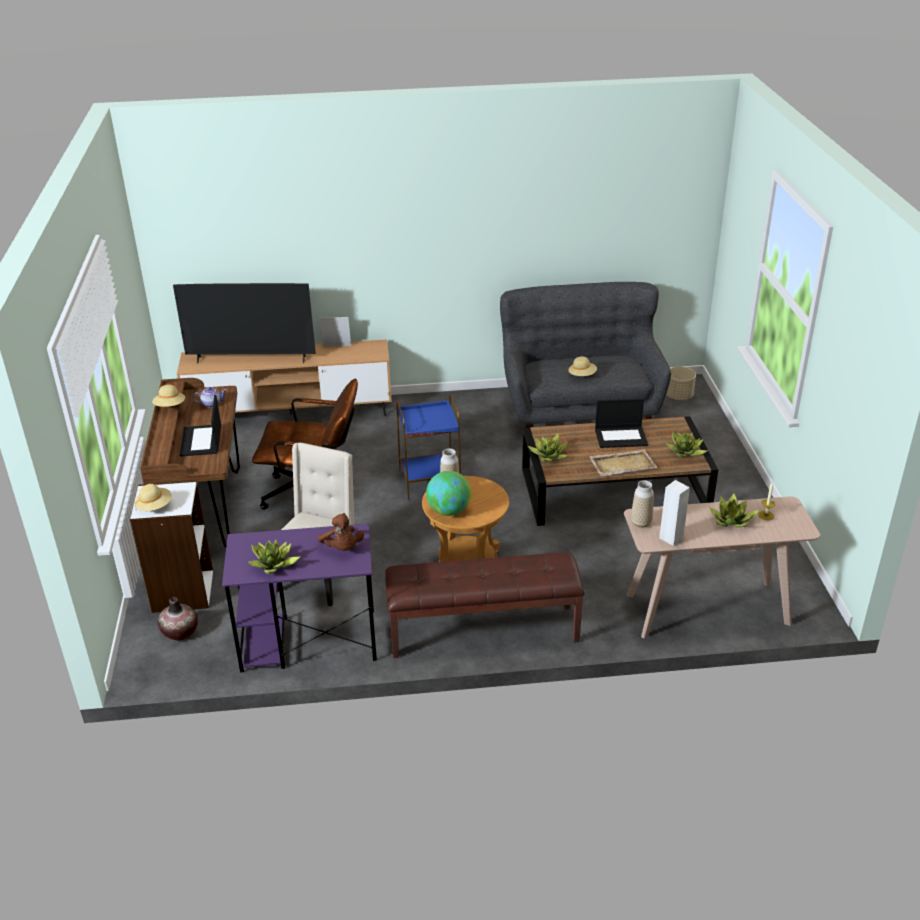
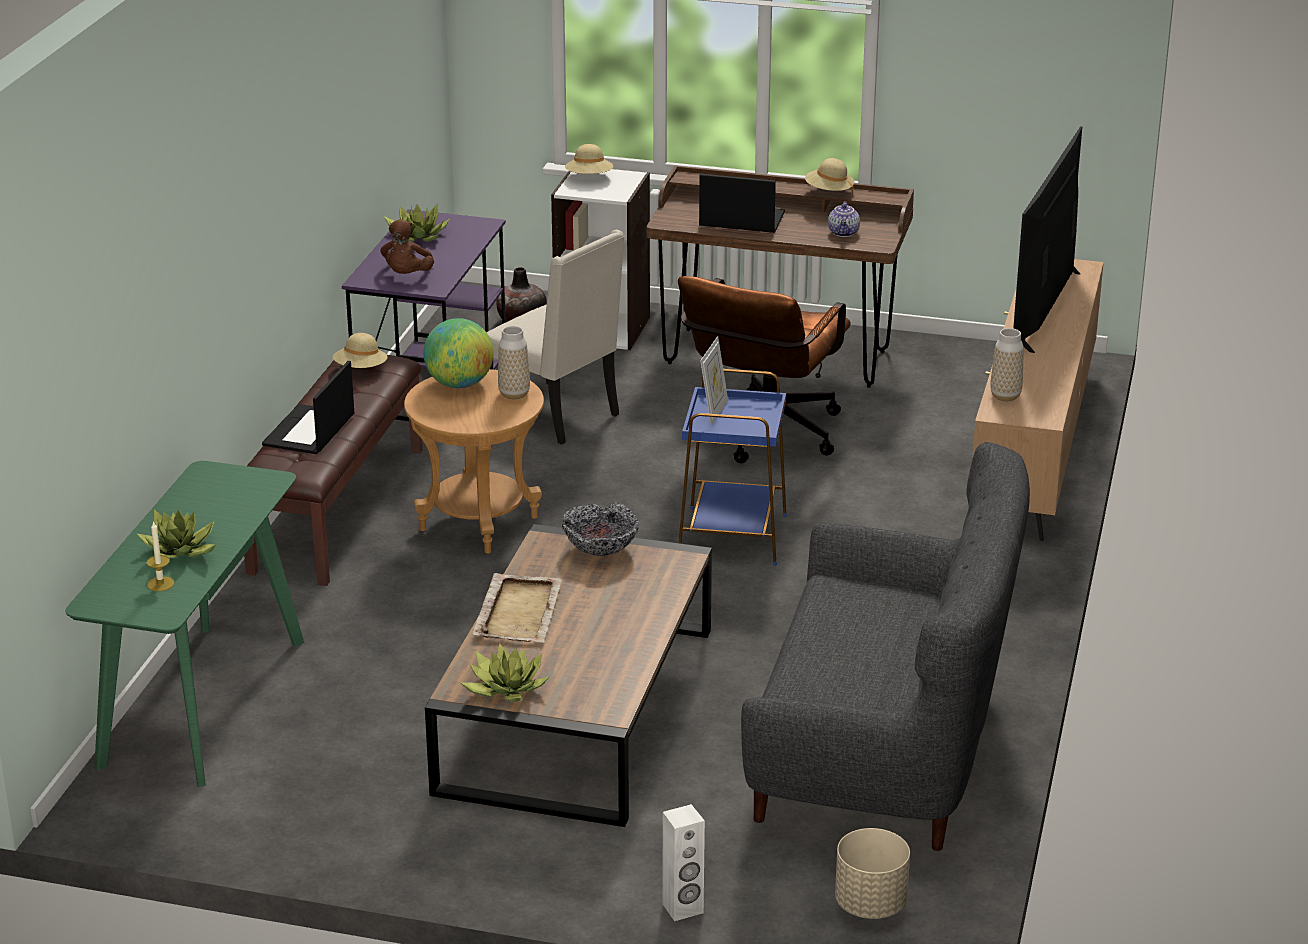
camera: 110 degrees right, 5 degrees down
(336, 347) = (1052, 382): picture frame -> picture frame (714, 412)
(342, 548) = (407, 275): brown plush toy -> brown plush toy turned 75 degrees counterclockwise
(549, 456) = (601, 549): potted plant -> bowl
(582, 375) = (844, 638): beige hat -> beige hat (360, 369)
(621, 437) = (606, 636): laptop -> laptop (309, 431)
(641, 523) = (253, 477): vase -> vase (1005, 396)
(671, 538) = (195, 490): white speaker -> white speaker (683, 909)
(707, 609) = (202, 702): beige console table -> green console table

